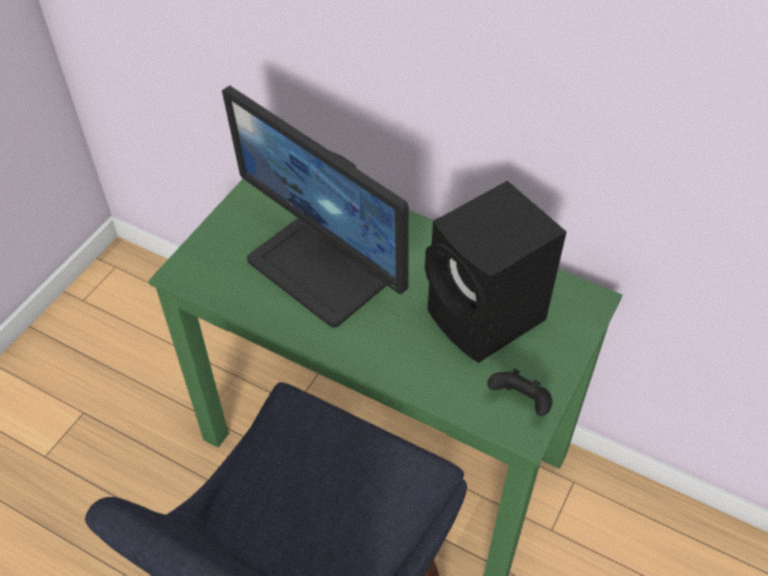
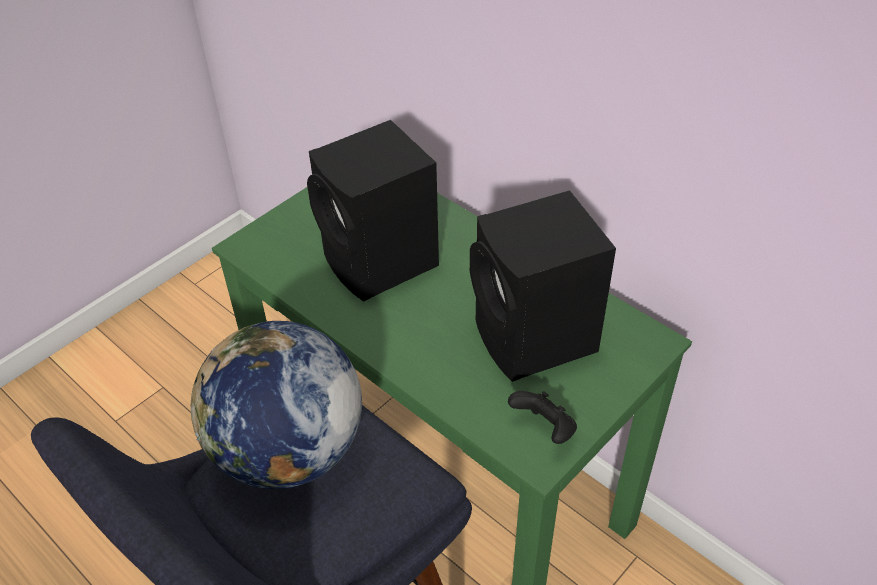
camera: 15 degrees right, 5 degrees down
(294, 471) = (288, 452): none -> globe
(321, 268) = (381, 264): monitor -> black speaker

